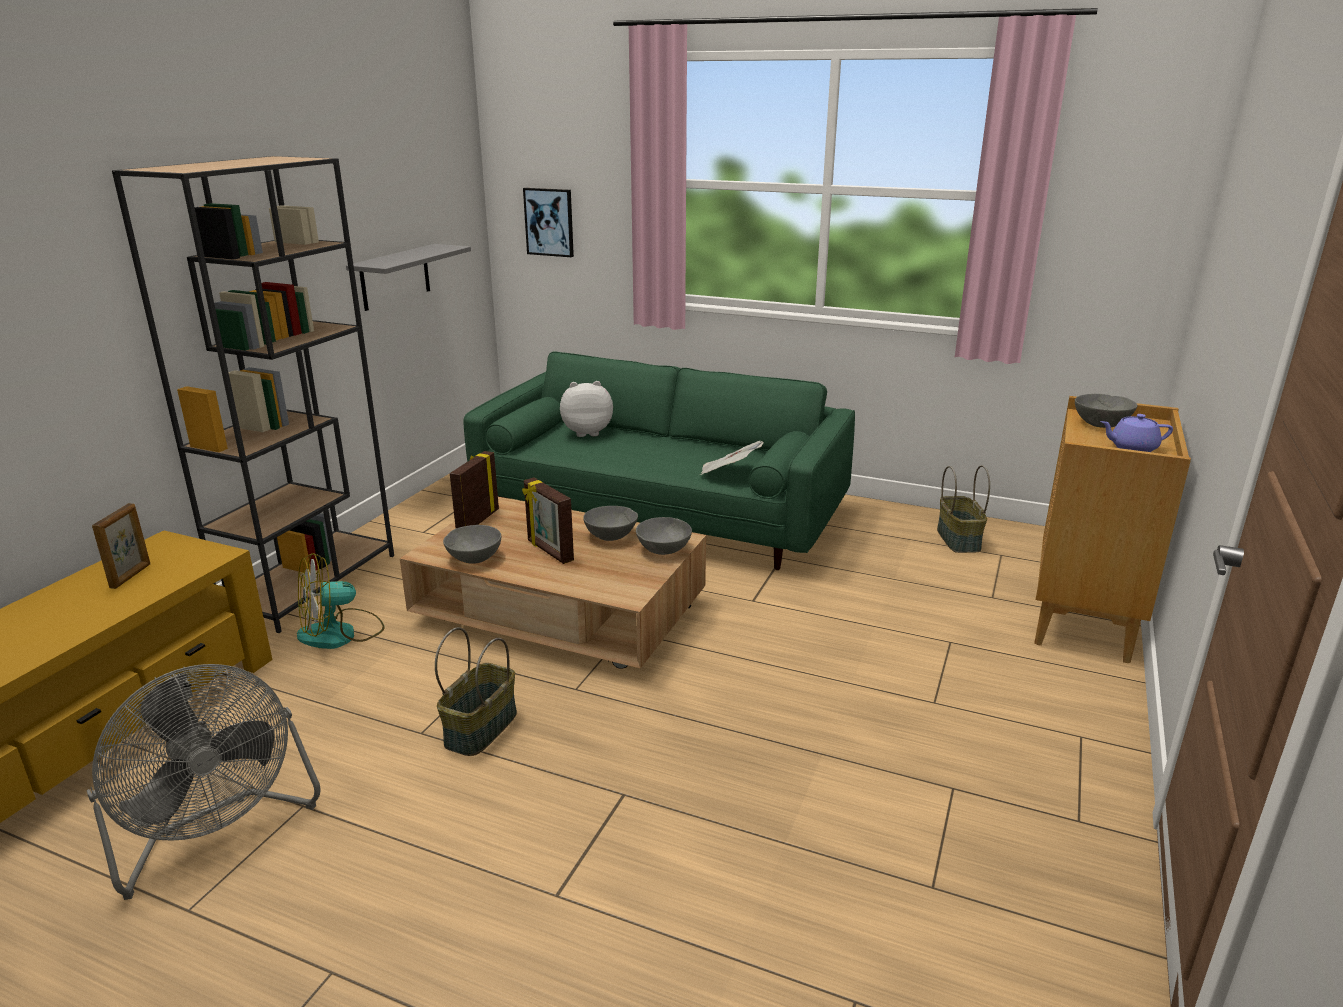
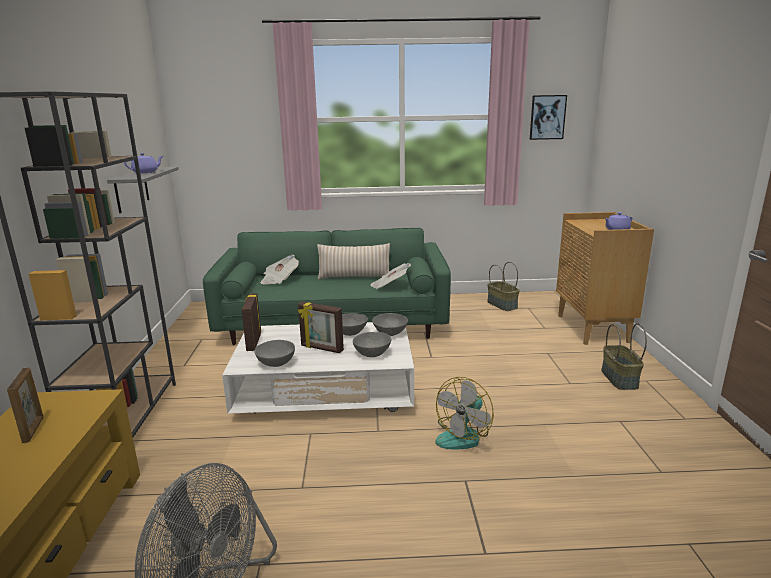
camera: 25 degrees left, 5 degrees down
(341, 633) = (180, 442): fan -> fan (463, 435)
(411, 255) = (146, 172): none -> purple teapot
(480, 728) = (339, 471): basket -> basket (618, 378)
(549, 222) = (218, 151): picture -> picture (547, 117)
(560, 613) = (325, 390): brown coffee table -> white coffee table
(587, 432) = (279, 279): plush toy -> newspaper
(695, 447) = (354, 277): none -> beige pillow
(1101, 424) = (588, 223): grey bowl -> grey bowl (372, 353)

